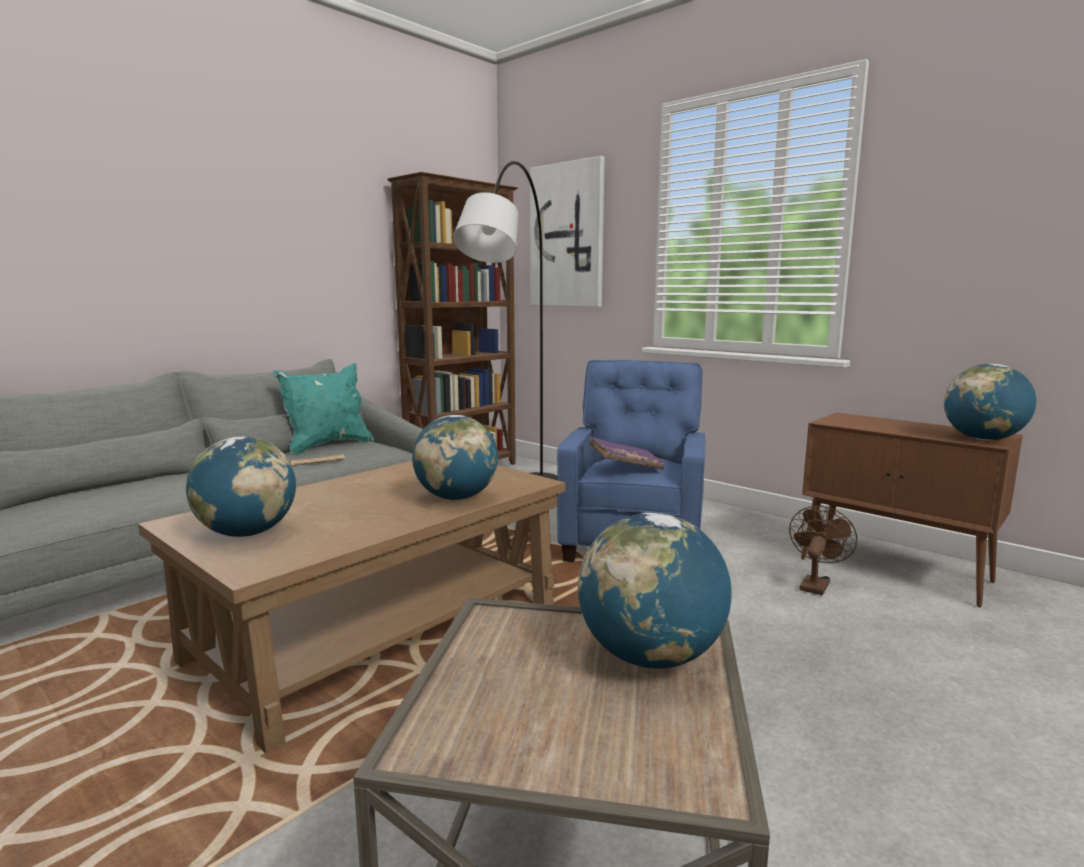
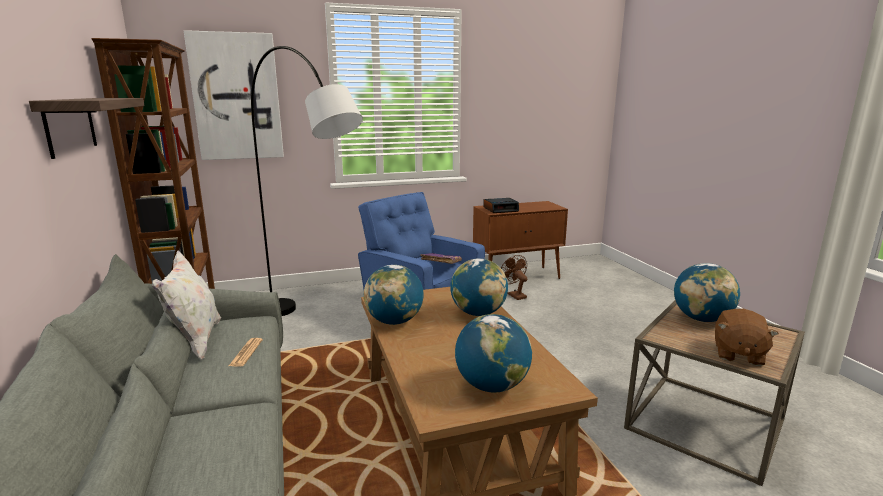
camera: 60 degrees left, 5 degrees up
(319, 247) = (70, 125): none -> shelf
(327, 446) = (195, 341): turquoise pillow -> white pillow
(483, 708) = (737, 354): none -> brown plush toy
(860, 423) = (501, 209): none -> alarm clock
(983, 439) = (550, 206): globe -> globe (394, 321)

